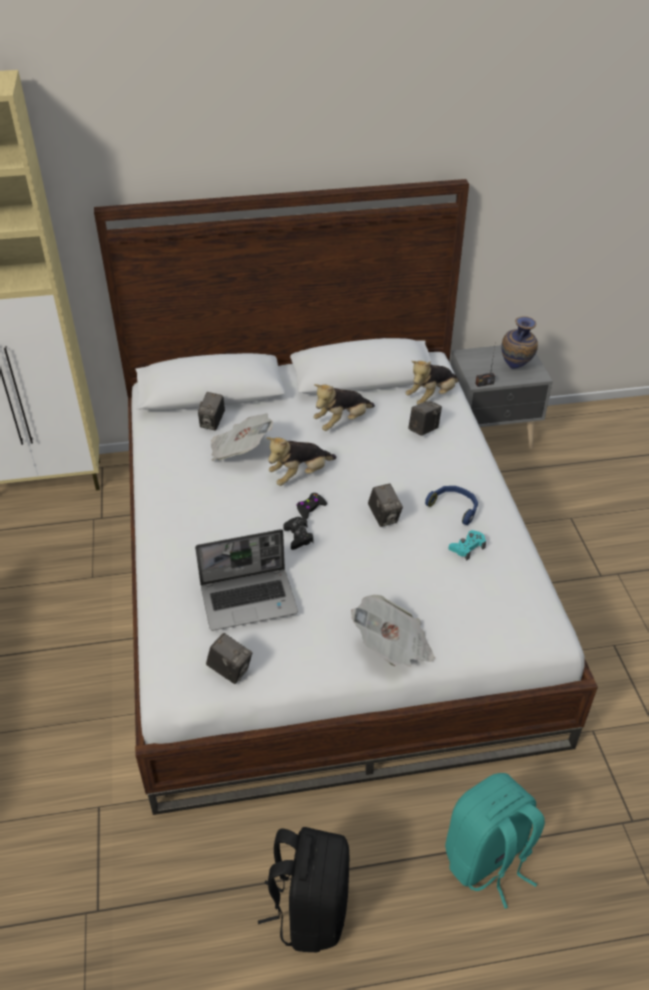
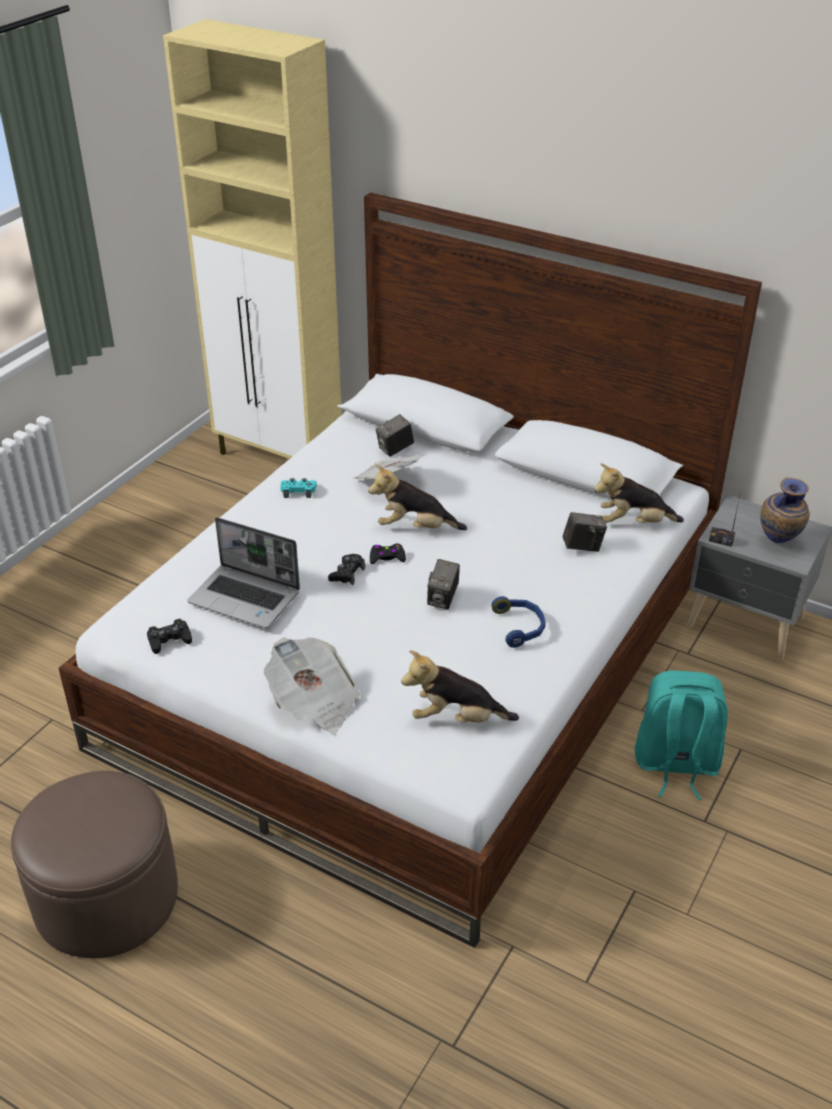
camera: 40 degrees right, 5 degrees down
(230, 670) = (169, 640): camera -> black game controller
(310, 909) = (106, 897): black backpack -> brown ottoman
(342, 422) = (512, 503): plush toy -> plush toy (456, 718)
(467, 547) = (486, 666): turquoise game controller -> turquoise game controller (298, 491)
(488, 859) = (283, 972): turquoise backpack -> turquoise backpack (675, 765)

